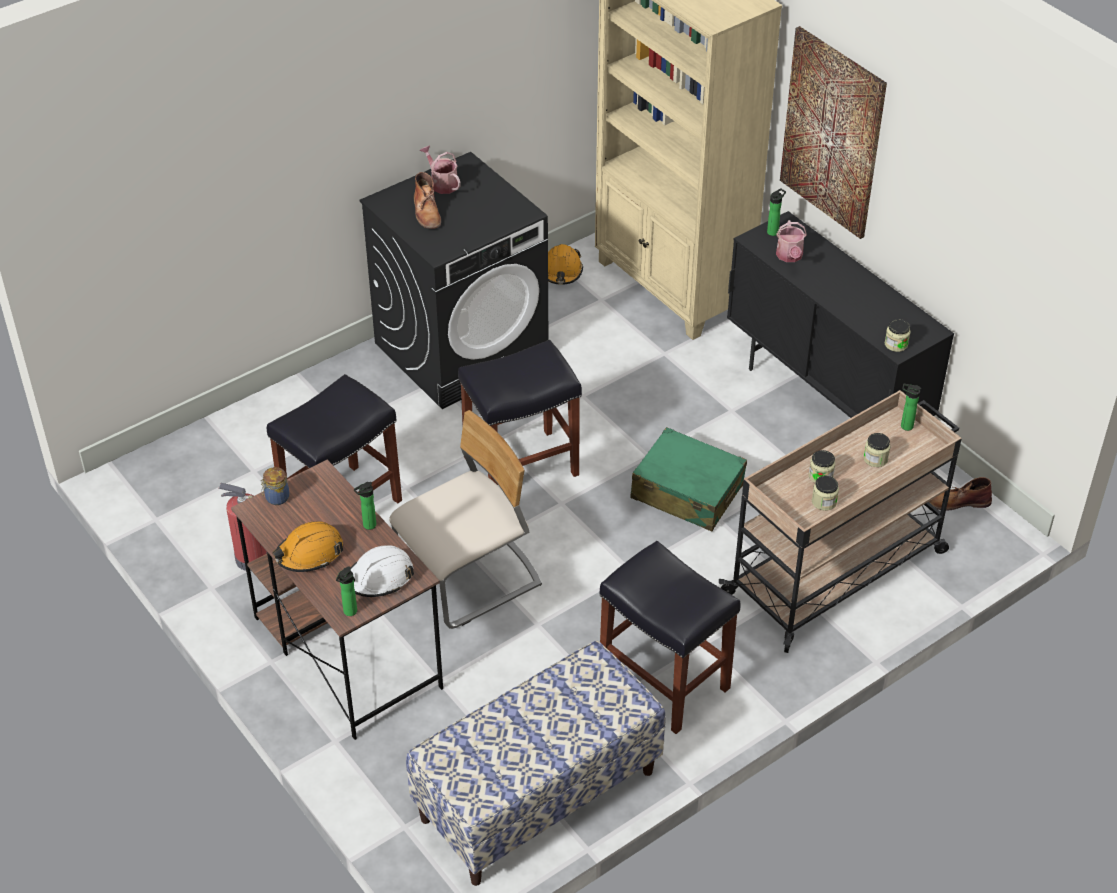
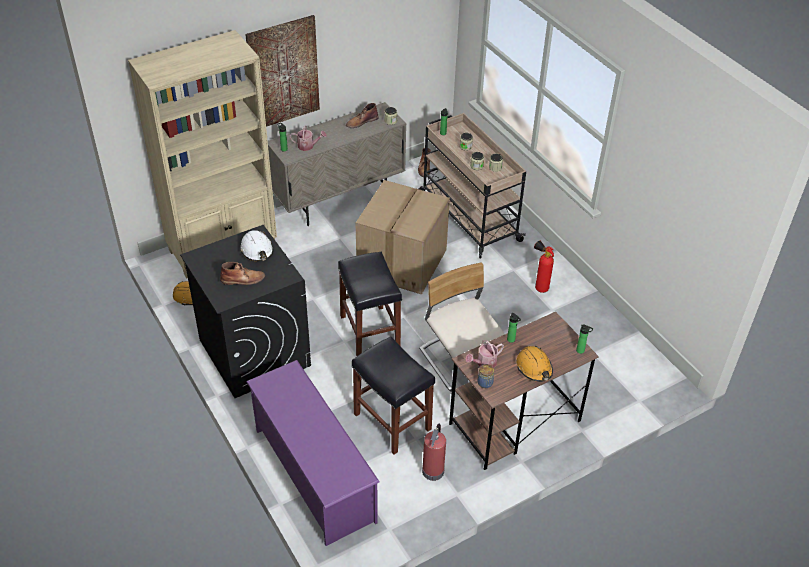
camera: 85 degrees left, 0 degrees up
(247, 435) = (313, 474): none -> purple shoe rack
(379, 578) = (554, 336): white hard hat -> white hard hat (257, 250)
(442, 183) = (213, 270): watering can -> watering can (484, 363)
(538, 796) = (615, 344): bench -> none
(666, 681) = (539, 287): black stool -> fire extinguisher
(687, 492) = (402, 263): green suitcase -> cardboard box
(825, 399) = (339, 201): black cabinet -> beige cabinet
(880, 309) = (361, 122): none -> brown boot

